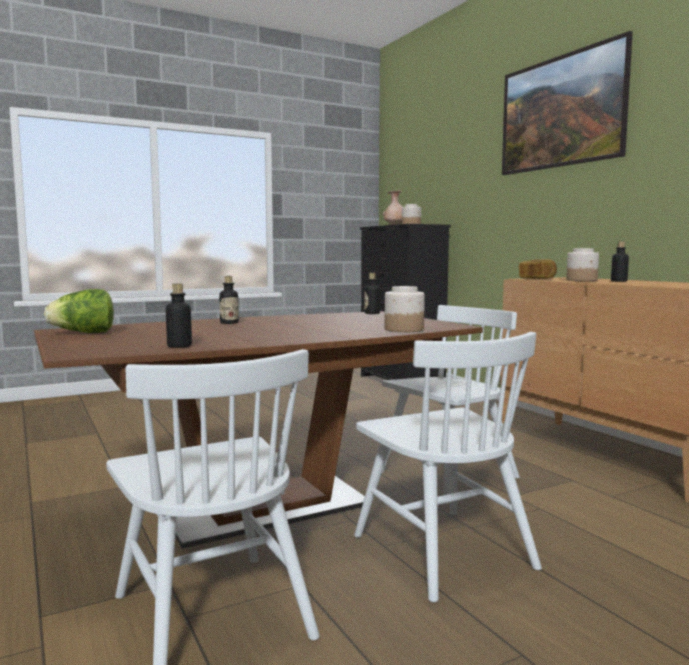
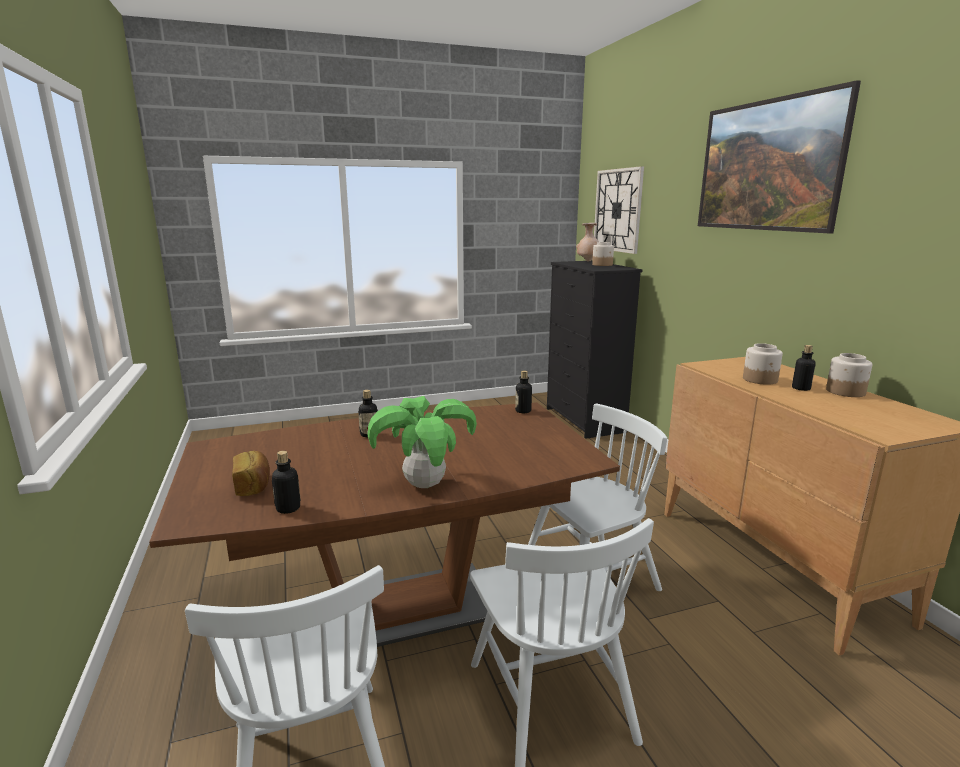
camera: 10 degrees right, 10 degrees up
(84, 333) = (223, 458): lettuce -> none
(308, 336) = (424, 485): none -> potted plant
(403, 329) = (531, 470): jar -> jar (845, 392)
(421, 177) = (618, 210): none -> wall clock
(537, 279) = (713, 368): bread -> bread (253, 485)

